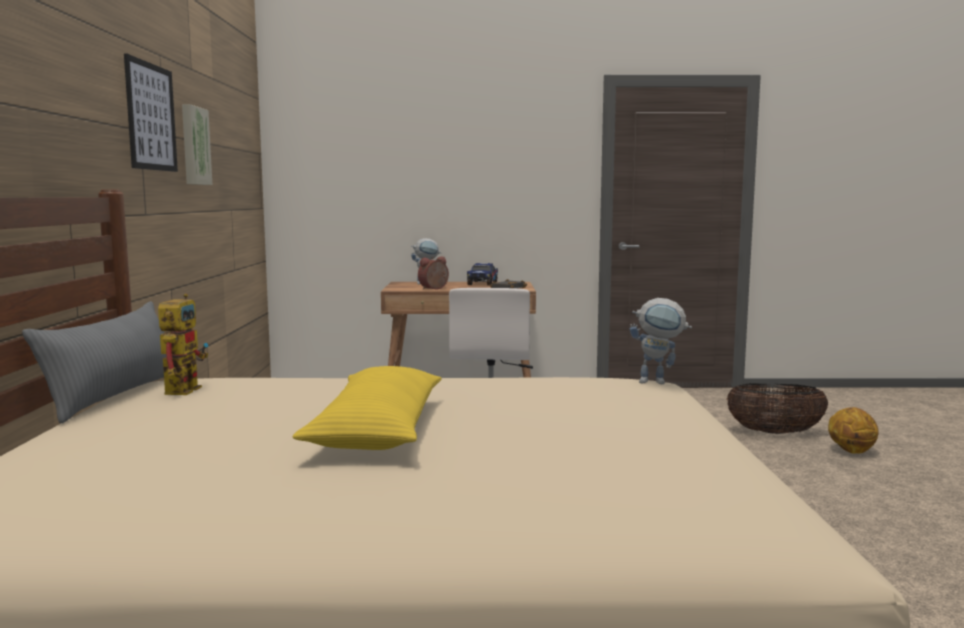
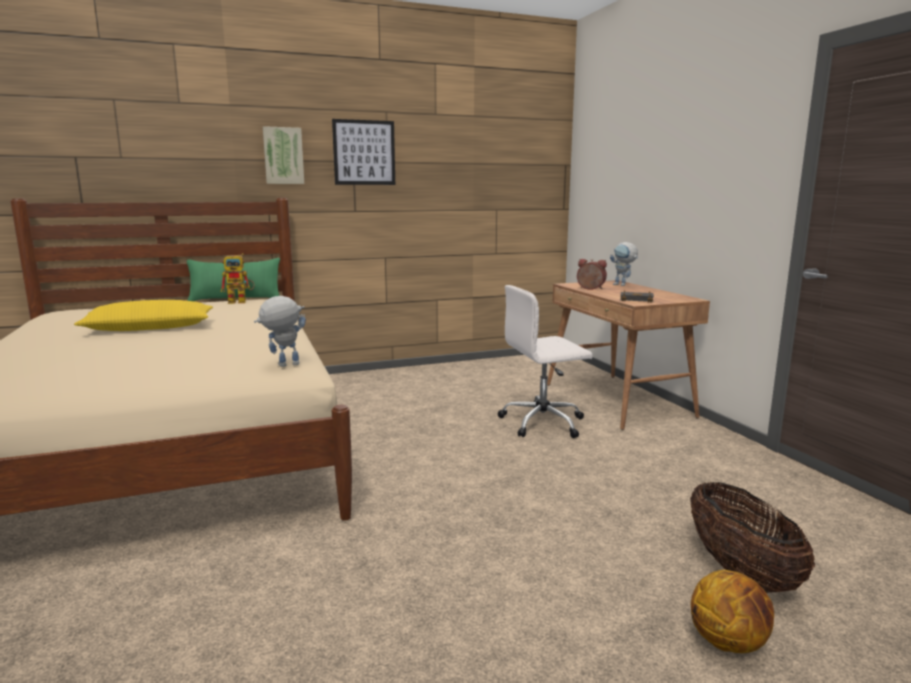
camera: 70 degrees right, 5 degrees up
(114, 396) = (235, 299): grey pillow -> green pillow
(194, 146) = (427, 166): picture -> picture (283, 156)
(483, 283) = (657, 293): toy truck -> none
(659, 382) = (283, 366): toy robot -> toy robot turned 75 degrees clockwise

